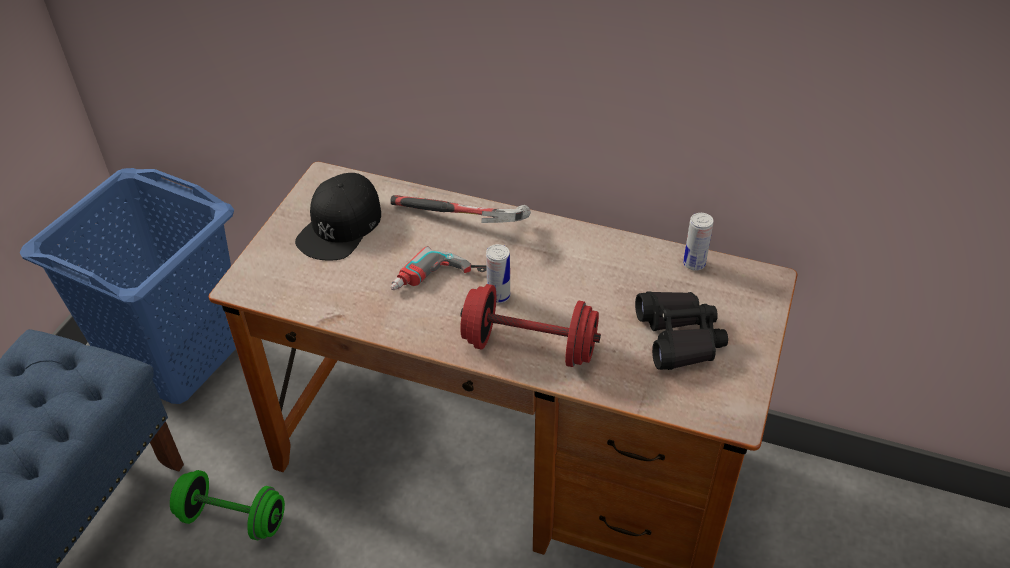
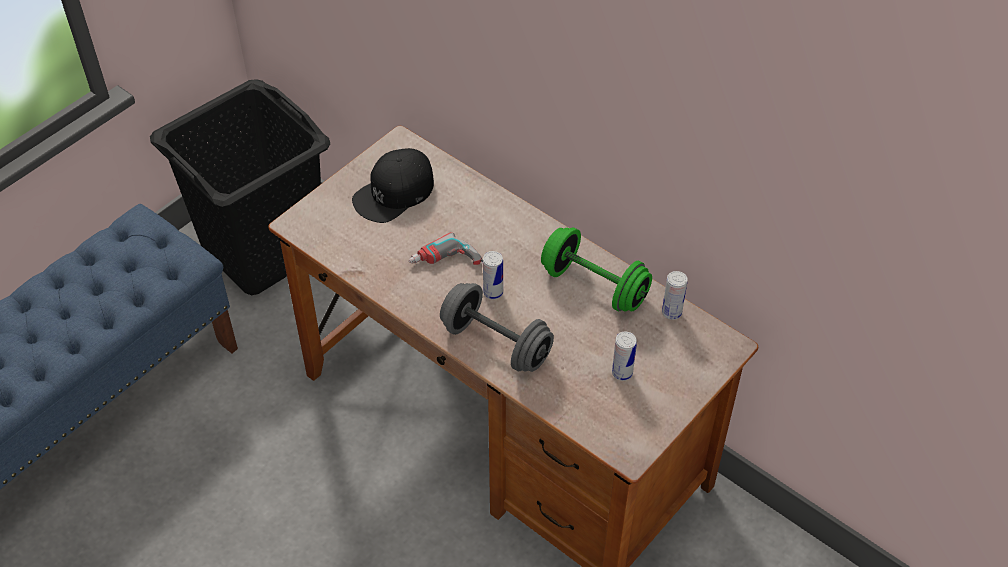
camera: 20 degrees right, 5 degrees up
(177, 354) = (264, 250): blue laundry basket -> black laundry basket
(233, 519) = (260, 406): green dumbbell -> green dumbbell (594, 286)
(461, 223) = (494, 217): hammer -> none
(529, 347) = (496, 343): red dumbbell -> grey dumbbell
(679, 337) = (622, 373): black binoculars -> can

